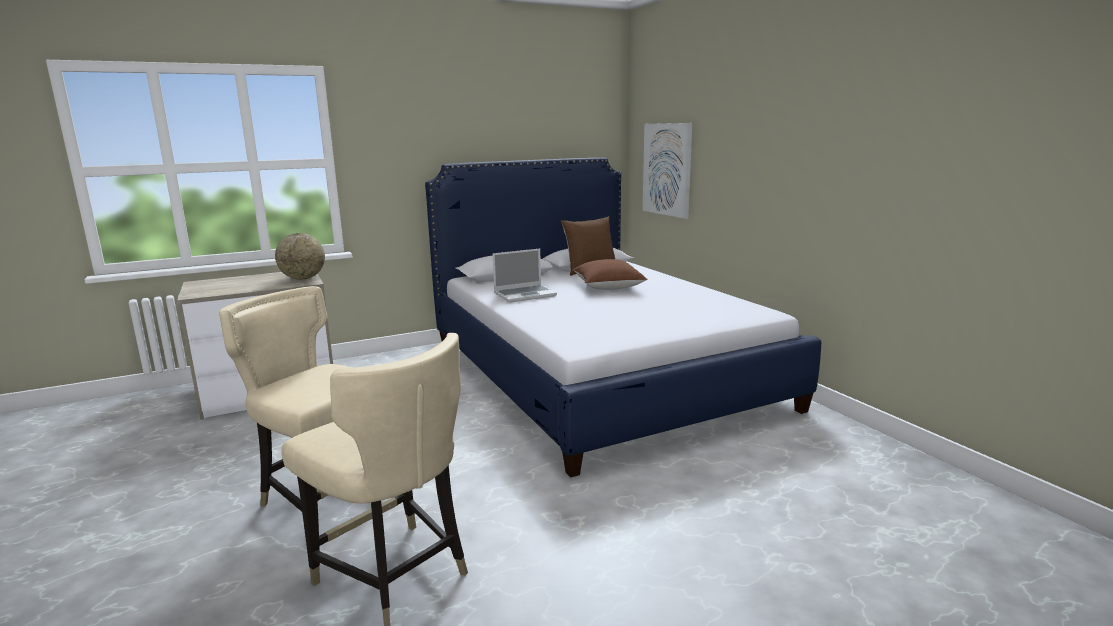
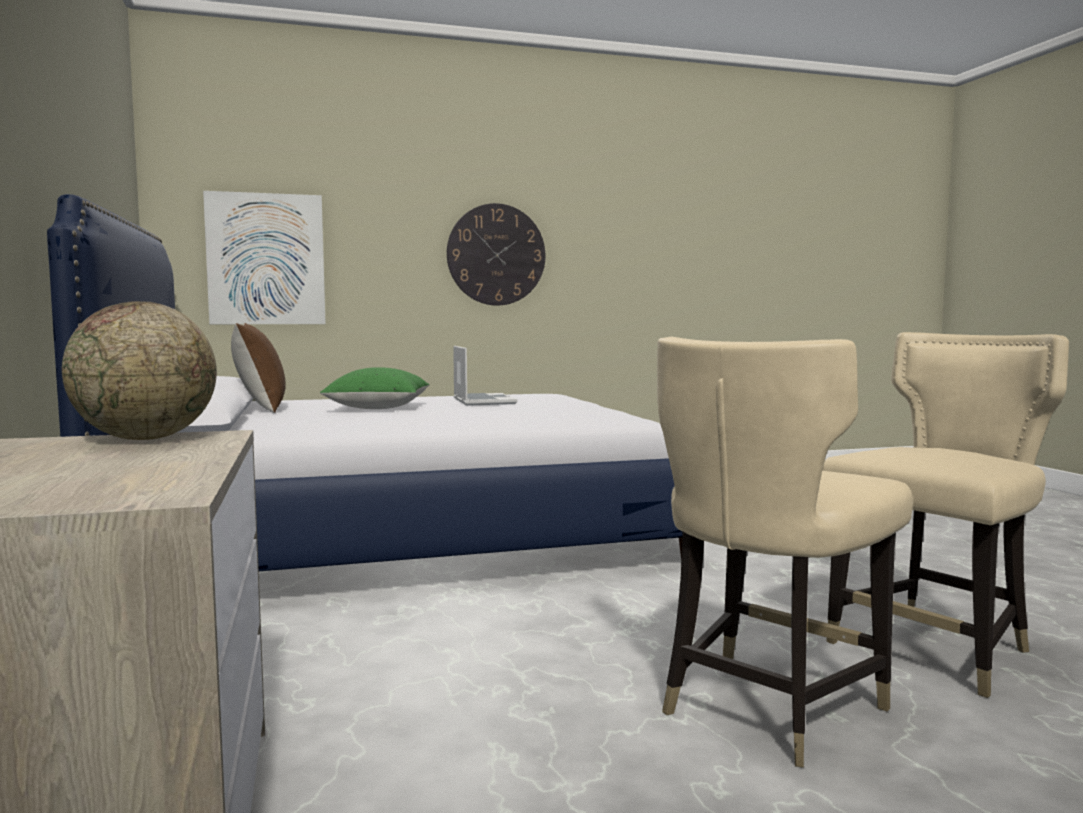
camera: 80 degrees left, 10 degrees down
(525, 294) = (366, 424): laptop -> laptop (482, 401)
(608, 287) = (378, 408): brown pillow -> green pillow
(790, 171) = (496, 255): none -> wall clock

